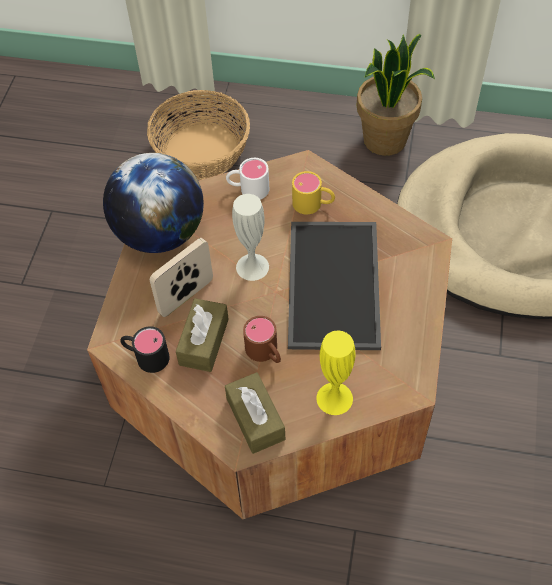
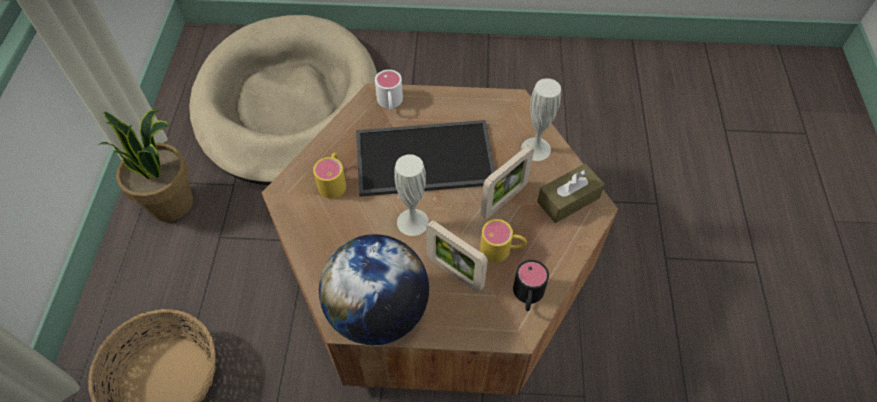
camera: 100 degrees left, 0 degrees up
(204, 342) = (502, 249): brown tissue box -> yellow mug
(248, 189) = (315, 238): white mug -> white mug (390, 103)
(265, 353) = (504, 200): brown mug -> picture frame
(334, 398) = (536, 149): yellow vase -> white vase

